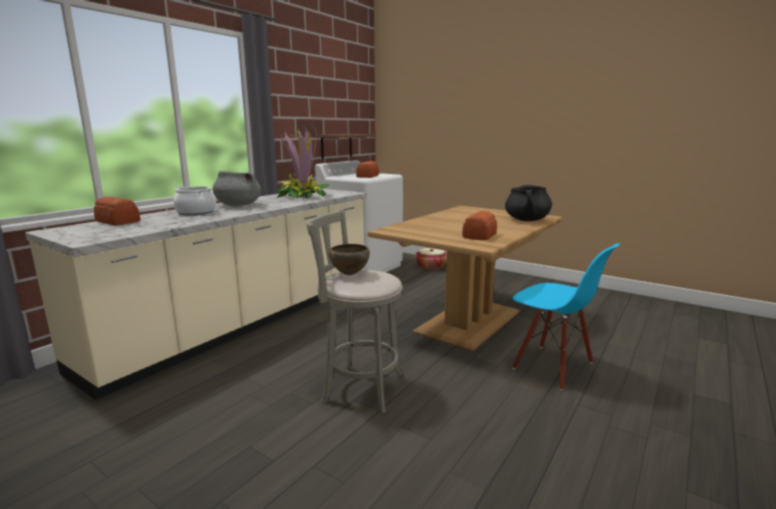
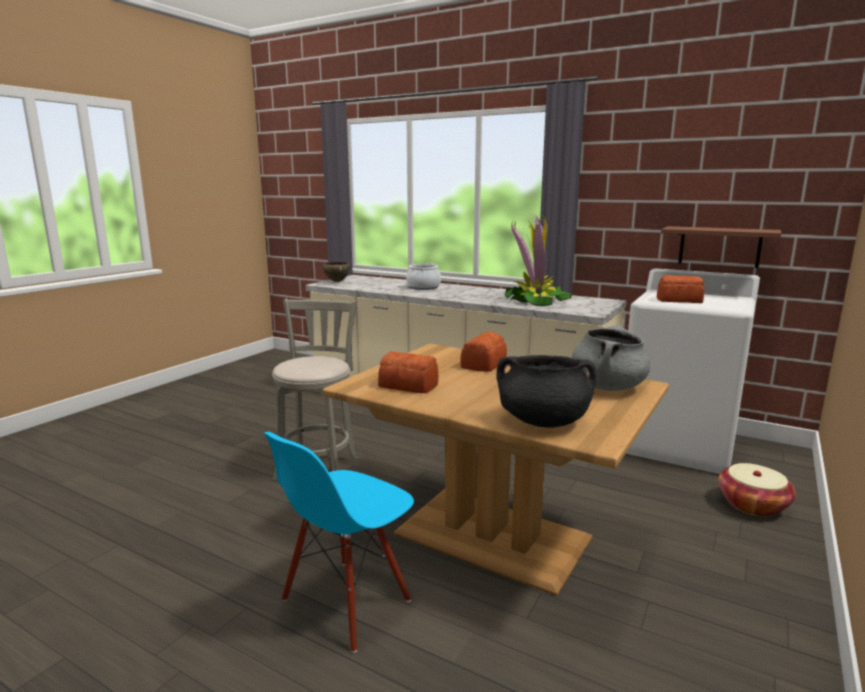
camera: 85 degrees right, 0 degrees up
(117, 222) = (383, 280): bread -> bread (482, 364)
(238, 205) = (466, 291): grey cooking pot -> grey cooking pot (607, 386)
(349, 274) = (322, 359): brown bowl -> brown bowl (337, 281)

